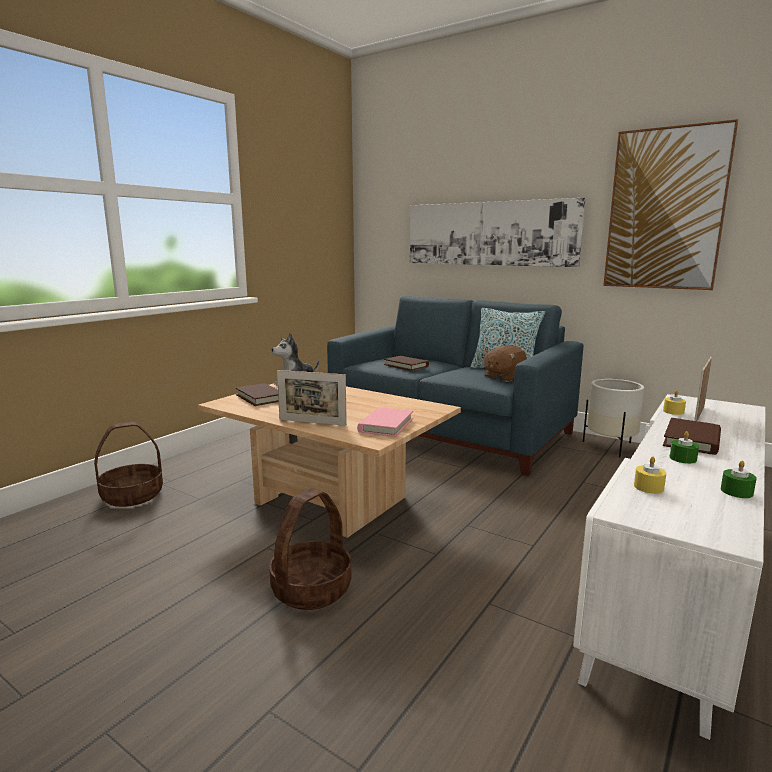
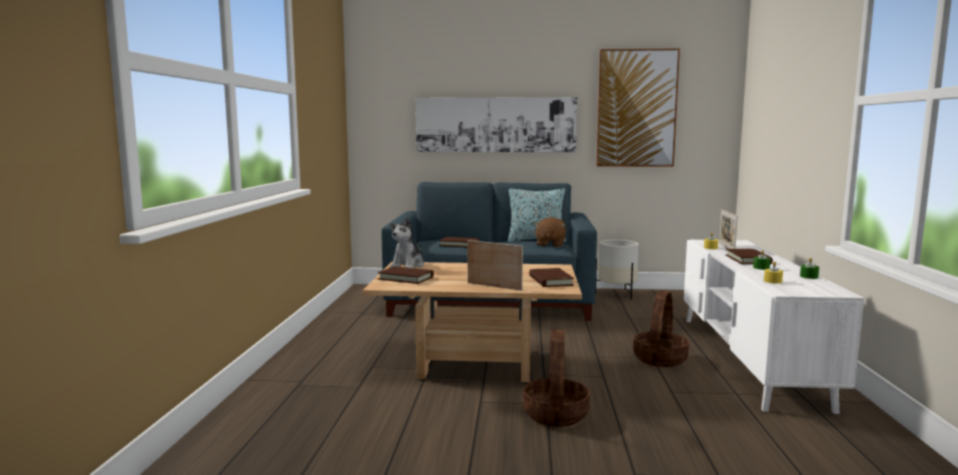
camera: 30 degrees left, 5 degrees down
(132, 495) = (286, 399): basket -> basket (659, 359)
(312, 422) = (494, 286): picture frame -> picture frame turned 135 degrees counterclockwise
(386, 425) = (550, 281): pink book -> brown book

